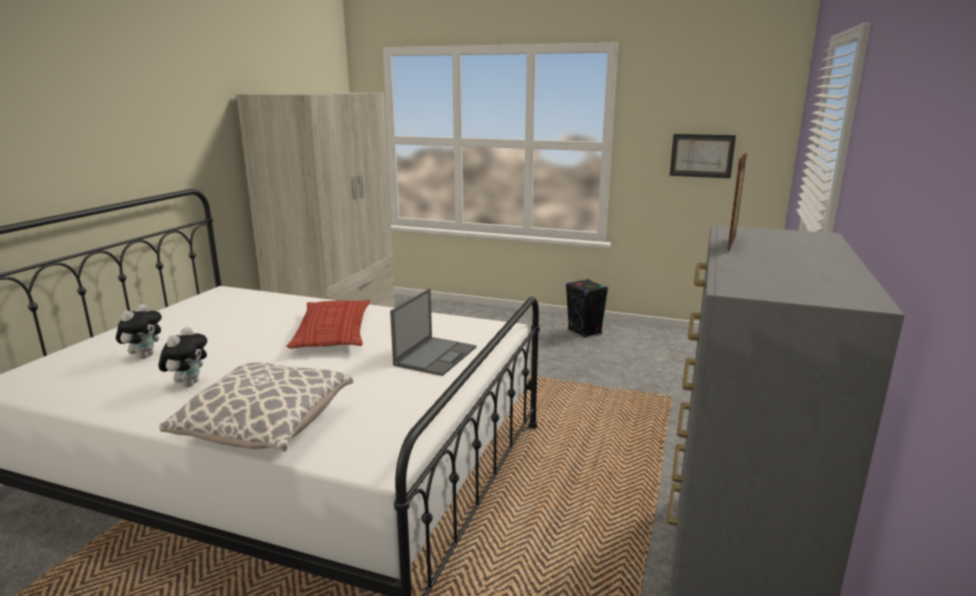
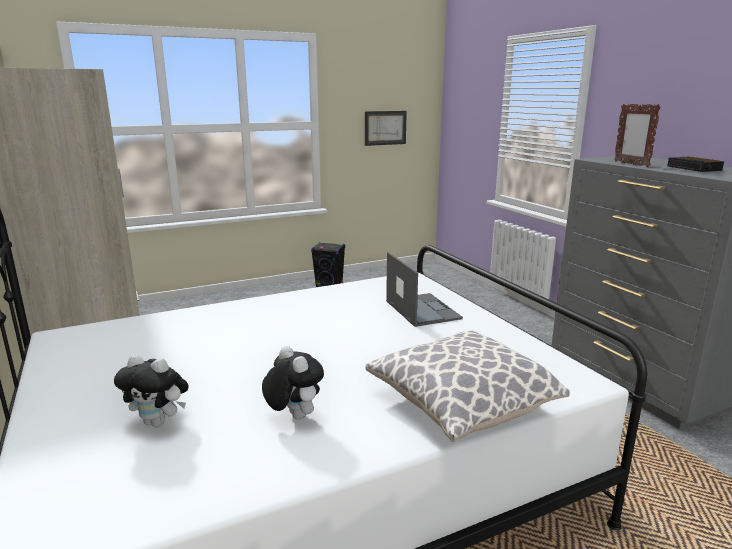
camera: 45 degrees left, 0 degrees up
(144, 356) = (159, 422): plush toy -> plush toy turned 135 degrees clockwise
(333, 332) = (298, 324): pillow -> none
(786, 266) = (694, 168): none -> alarm clock

